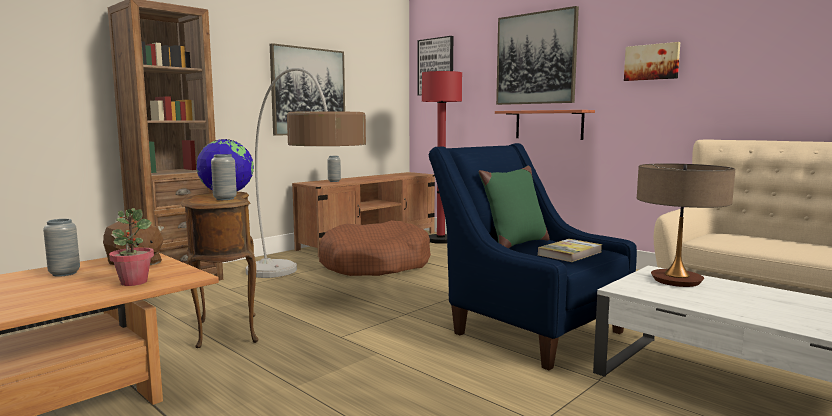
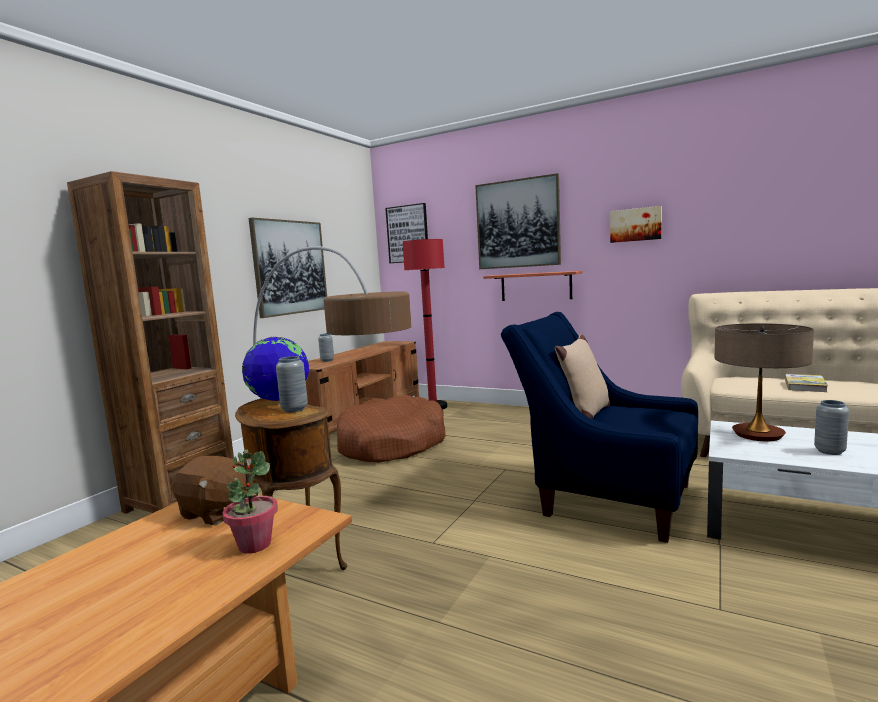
camera: 15 degrees left, 0 degrees up
(64, 273) = (137, 547): grey vase -> grey vase (829, 451)
(515, 243) = (585, 414): green pillow -> beige pillow
(570, 253) = (650, 419): book -> book (805, 385)

